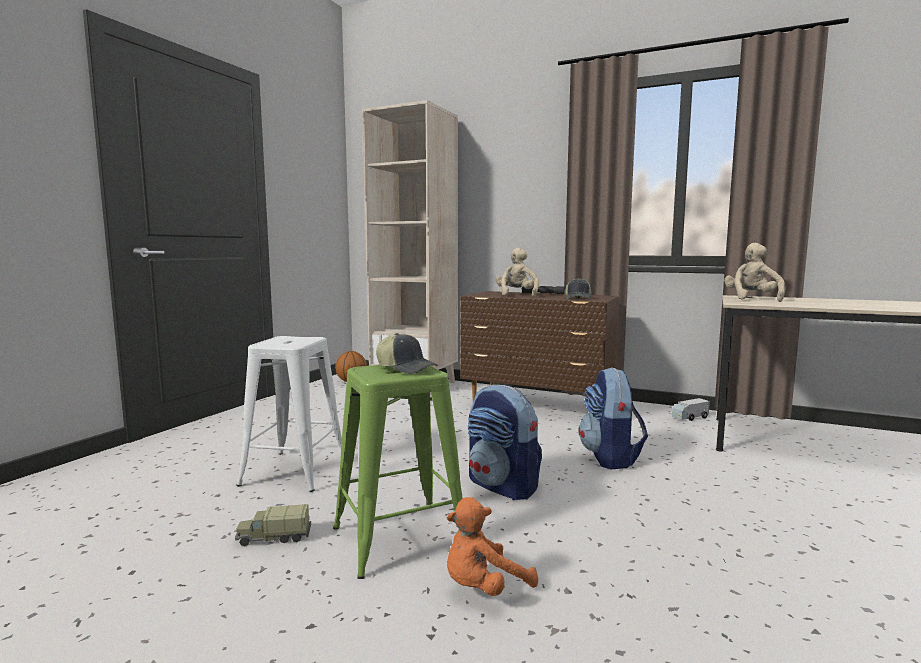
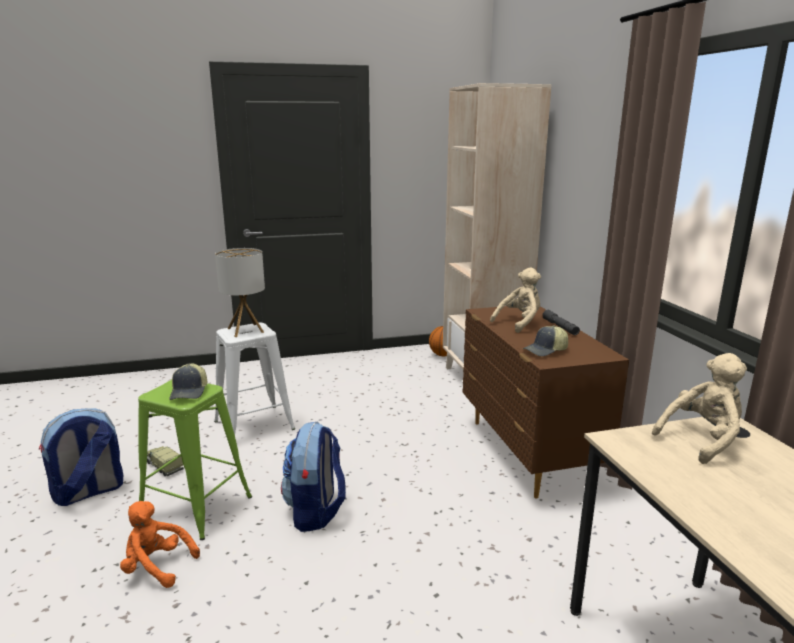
camera: 50 degrees right, 10 degrees up
(286, 340) = (245, 330): none -> table lamp
(610, 458) = (446, 543): backpack -> backpack (88, 492)
(690, 417) = (662, 558): toy truck -> none

